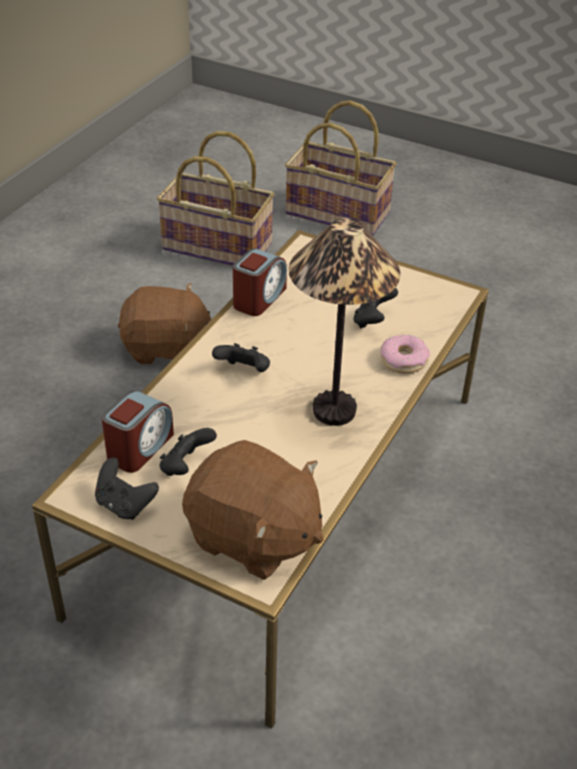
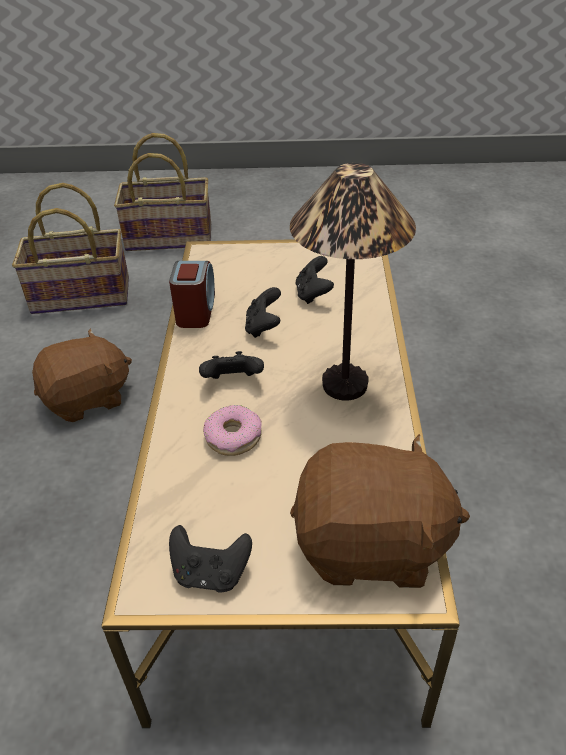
camera: 25 degrees left, 0 degrees up
(139, 448) = (182, 502): alarm clock -> none
(186, 467) = (246, 501): black game controller -> black game controller (263, 327)
(403, 360) = (367, 317): donut -> donut (233, 437)

